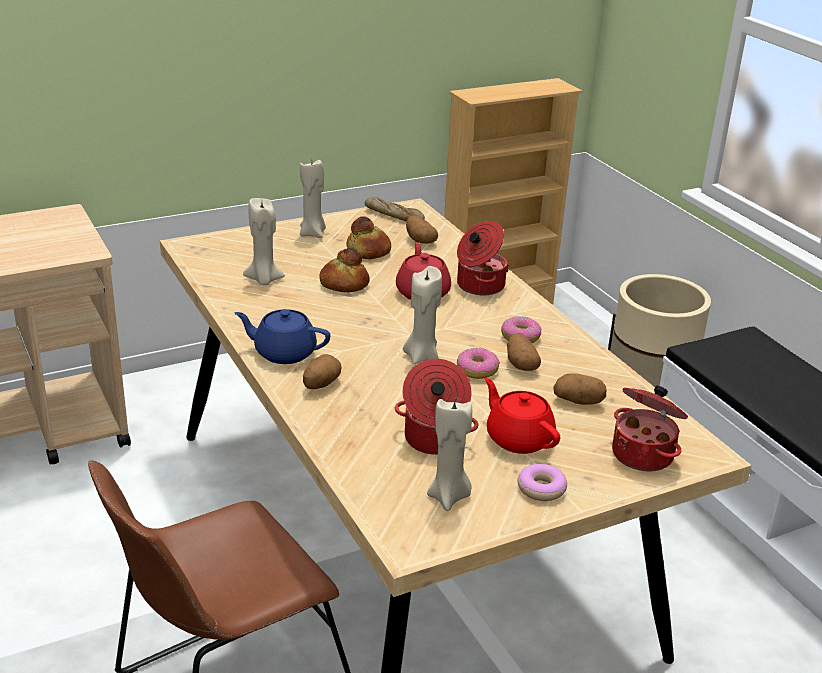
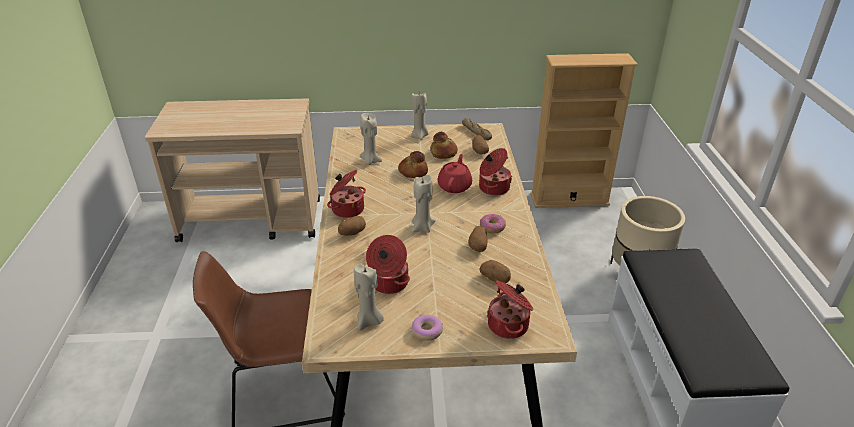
camera: 25 degrees right, 5 degrees up
(284, 353) = (347, 209): blue teapot -> cooking pot
(477, 370) = (448, 244): donut -> none
(518, 438) = (438, 295): red teapot -> none

